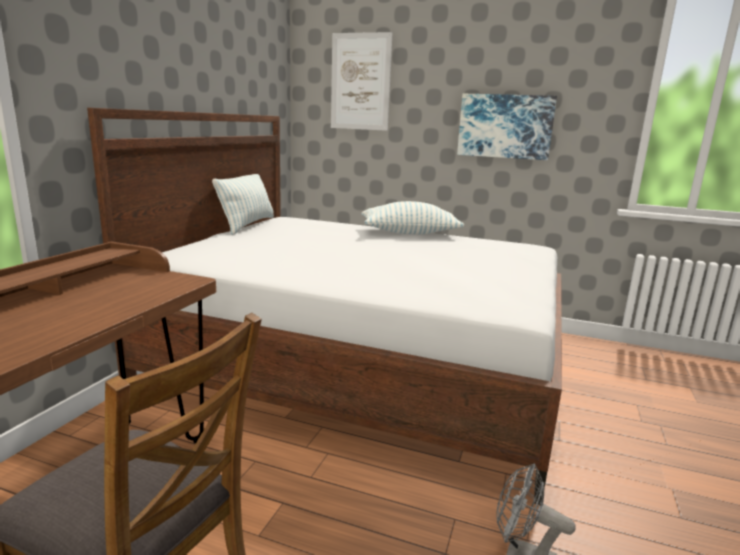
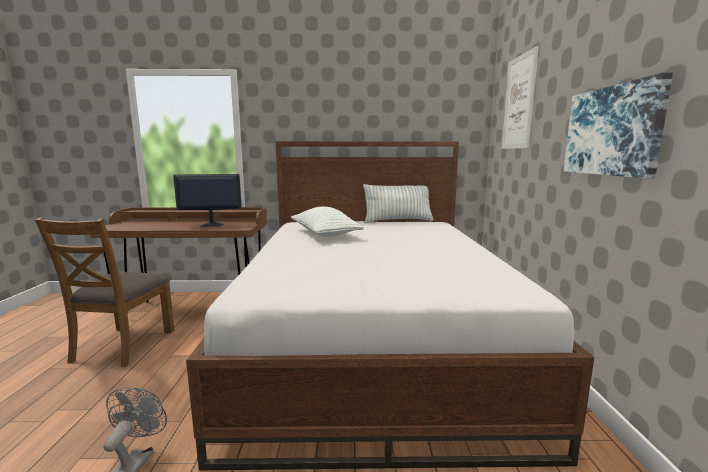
camera: 70 degrees right, 5 degrees down
(114, 297) = (211, 225): none -> monitor
(410, 233) = (466, 248): pillow -> pillow (324, 234)

